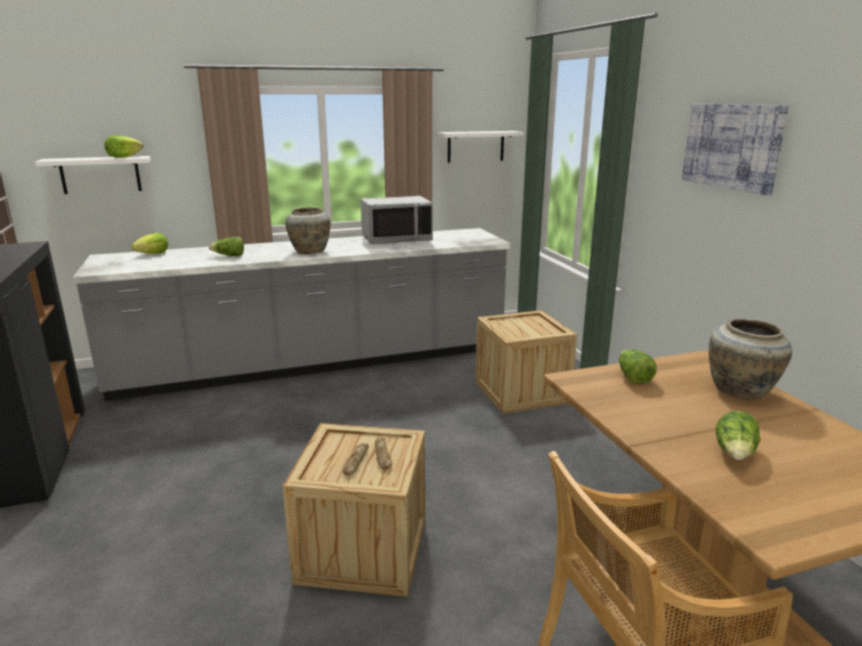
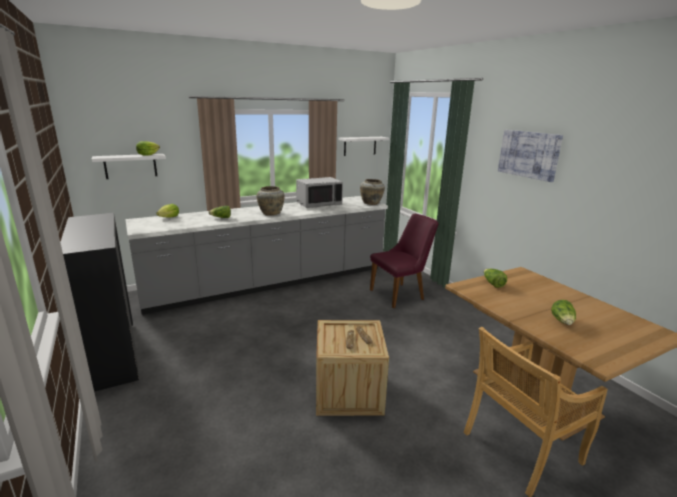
camera: 10 degrees left, 0 degrees up
(521, 392) = (401, 294): crate -> purple chair
(741, 392) = (550, 289): beige vase -> beige vase (371, 203)

